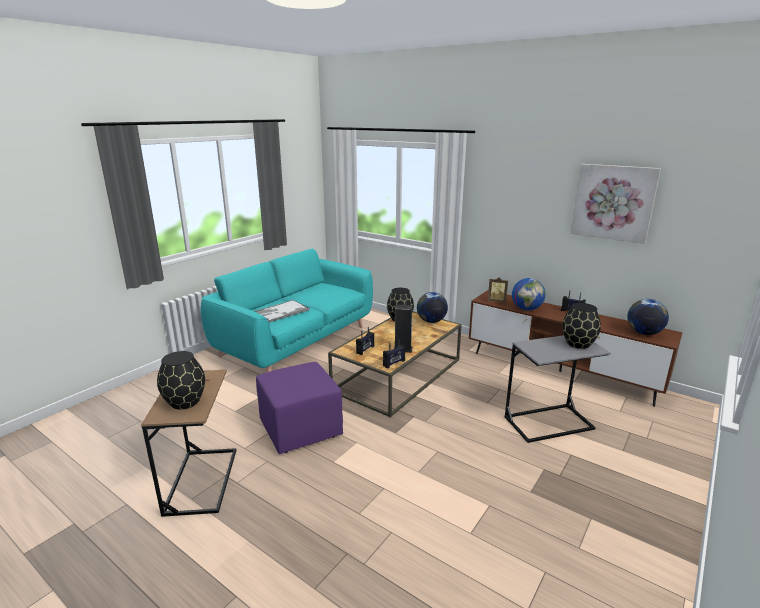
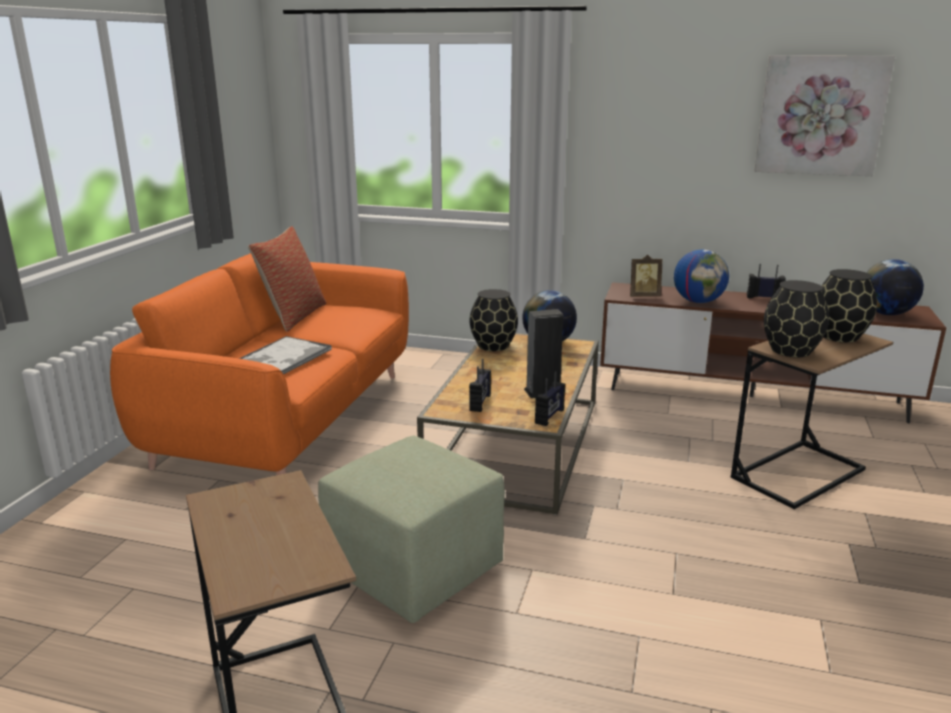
camera: 20 degrees left, 0 degrees up
(184, 402) = (273, 548): black vase -> black vase (791, 351)
(295, 341) = (288, 418): turquoise sofa -> orange sofa
(300, 429) = (412, 569): purple ottoman -> green ottoman
(308, 289) = (293, 316): none -> pillow
(548, 423) = (798, 473): grey side table -> brown side table

